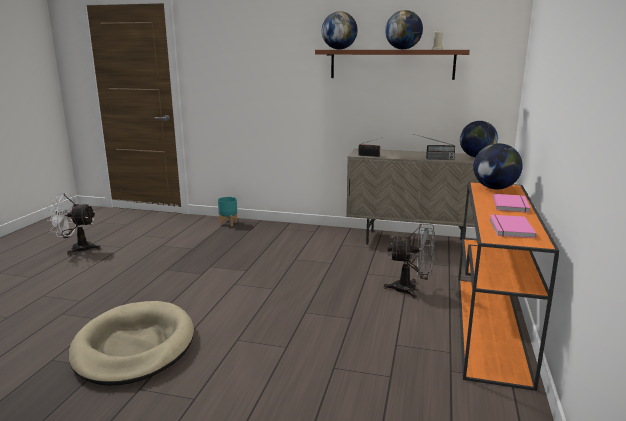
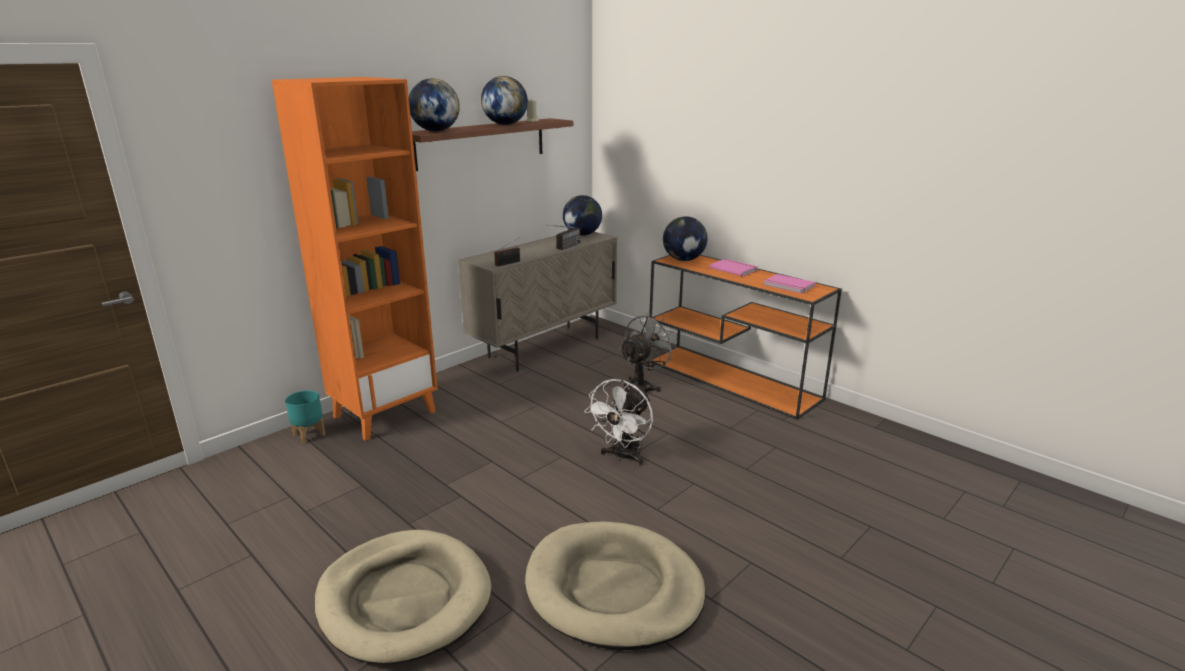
camera: 60 degrees left, 5 degrees up
(77, 249) = (174, 611): white fan -> white fan (623, 457)
(101, 289) = (404, 599): none -> beige dog bed
(268, 230) = (385, 413): none -> orange bookcase

